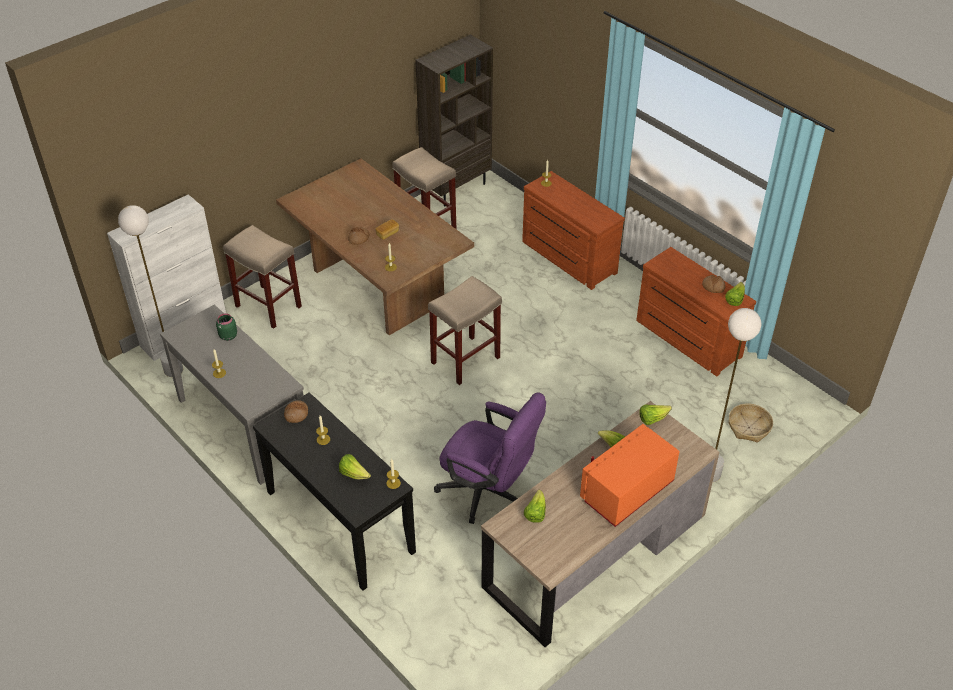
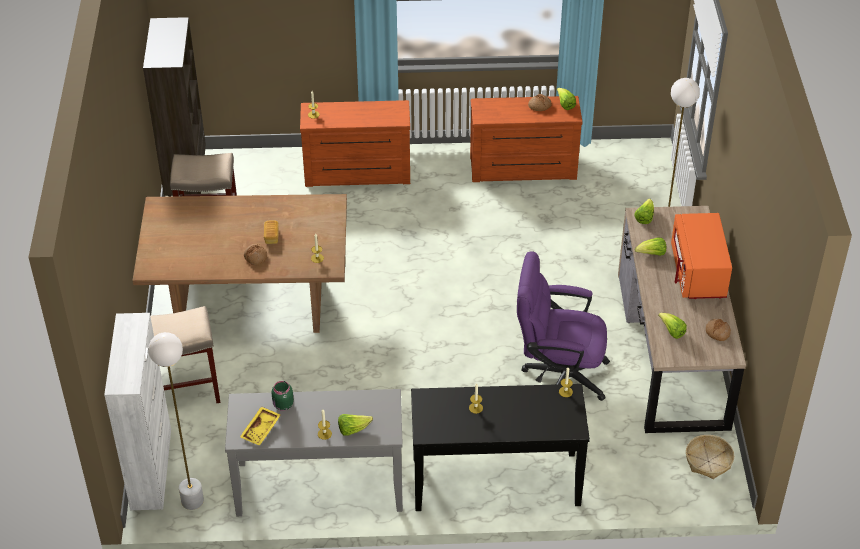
camera: 50 degrees left, 0 degrees up
(194, 340) = (261, 430): none -> yellow tray
(296, 414) = (429, 409): bread -> bread (717, 332)
(354, 474) = (532, 409): lettuce -> lettuce (353, 429)
(465, 361) = (403, 304): beige stool -> none
(488, 493) = (558, 374): purple office chair -> purple office chair turned 150 degrees counterclockwise
(748, 427) = (642, 197): basket -> basket (708, 461)

